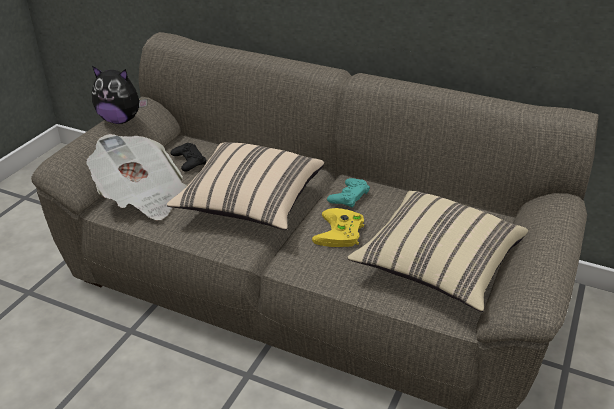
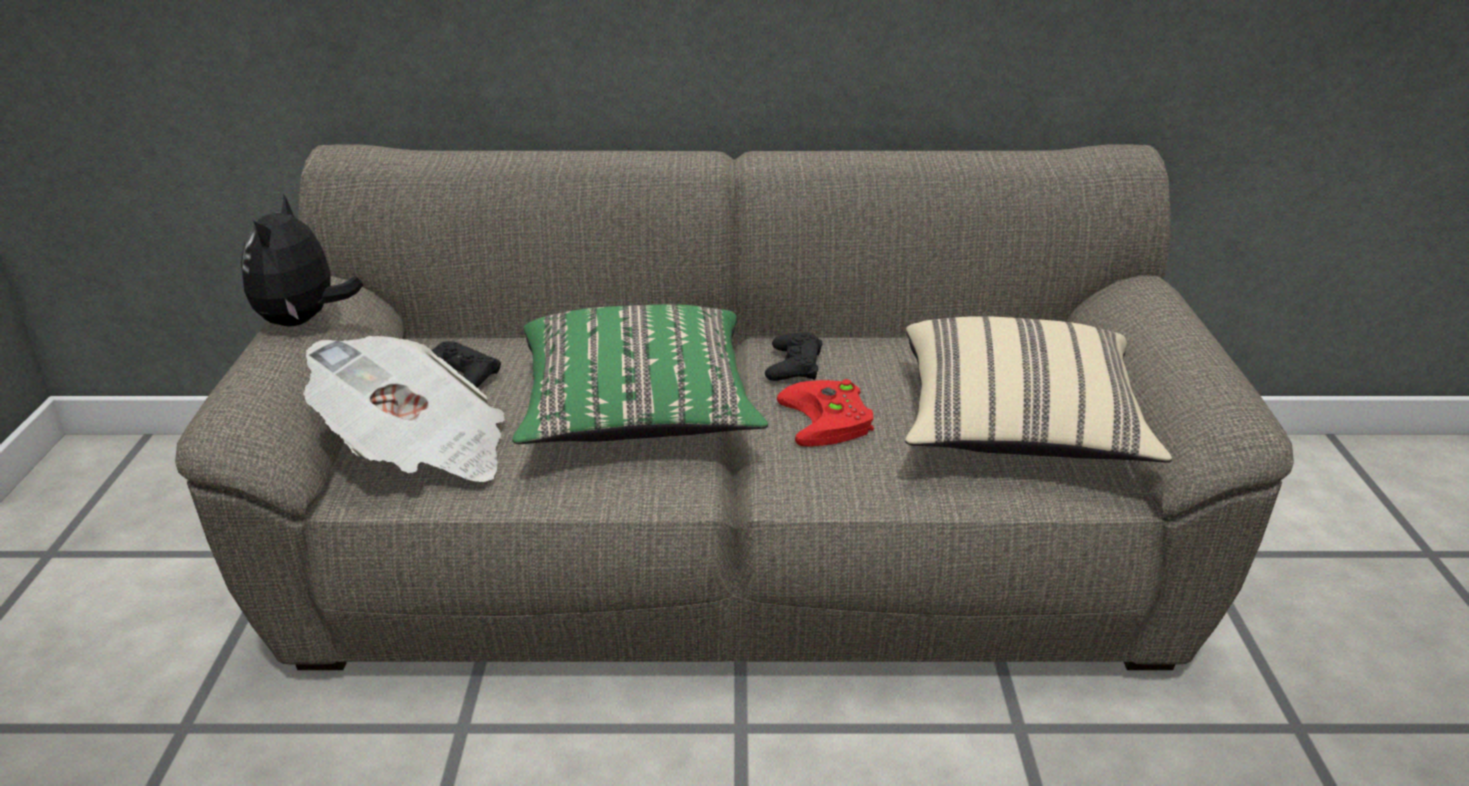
camera: 25 degrees left, 5 degrees down
(121, 120) = (302, 321): plush toy -> plush toy turned 105 degrees clockwise
(250, 204) = (637, 415): beige pillow -> green pillow
(341, 233) = (830, 420): yellow game controller -> red game controller
(348, 196) = (794, 365): turquoise game controller -> black game controller

